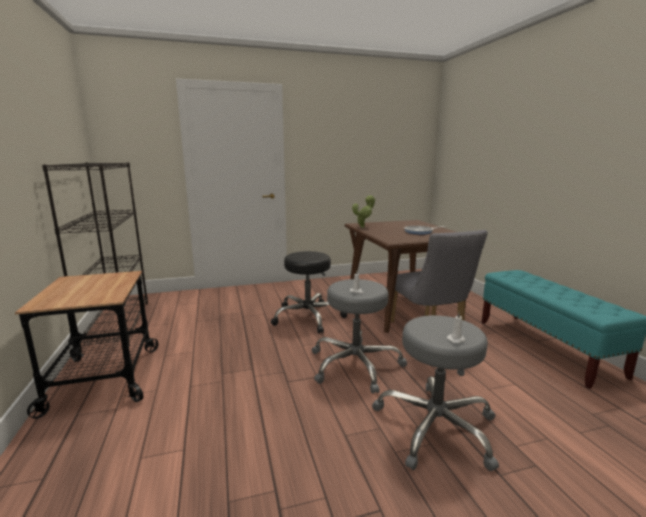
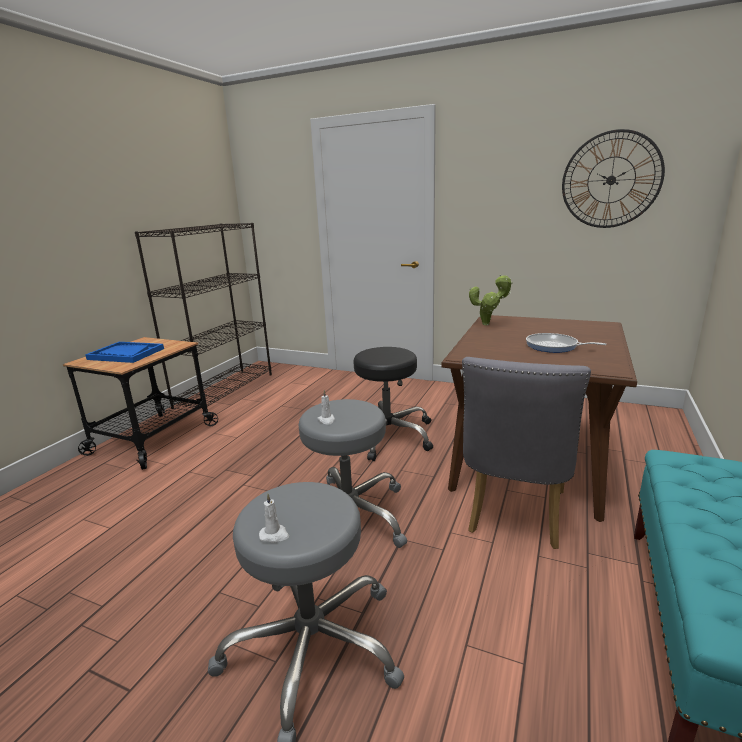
camera: 40 degrees right, 5 degrees up
(82, 290) = (126, 354): none -> blue tray
(386, 143) = (611, 180): none -> wall clock

